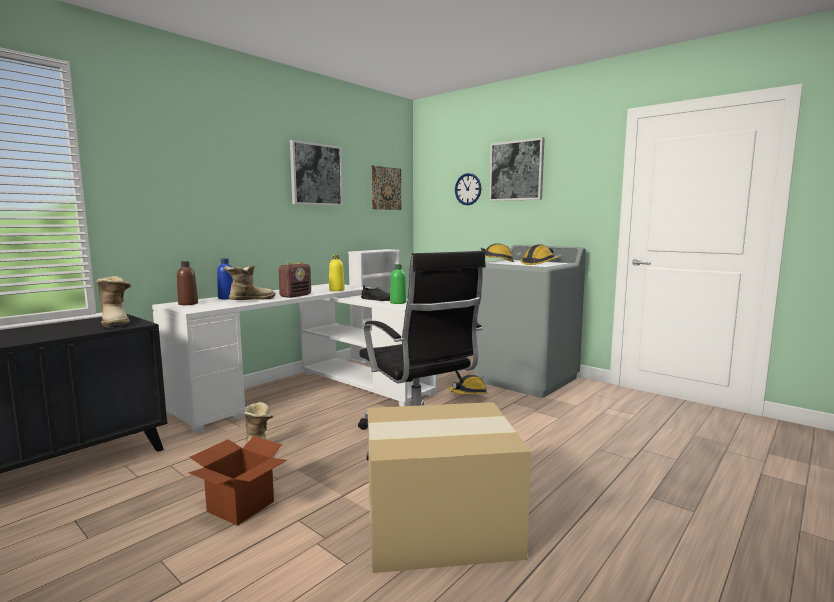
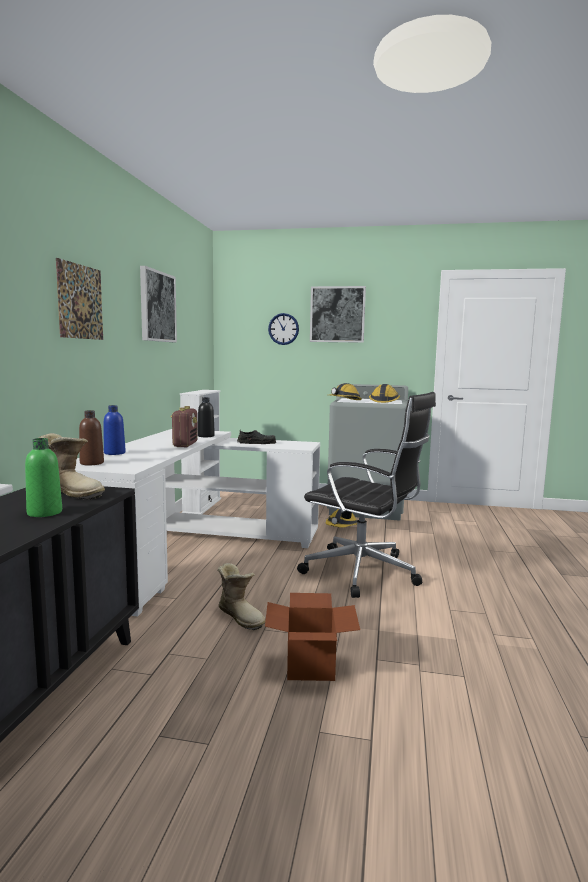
camera: 30 degrees left, 0 degrees up
(250, 300) = (151, 453): boot -> none
(336, 290) = (206, 436): yellow bottle -> black bottle
(386, 188) = (199, 324): picture -> picture (80, 302)
(398, 302) = (286, 444): green bottle -> green bottle (44, 512)
(442, 525) = (480, 629): cardboard box -> none

